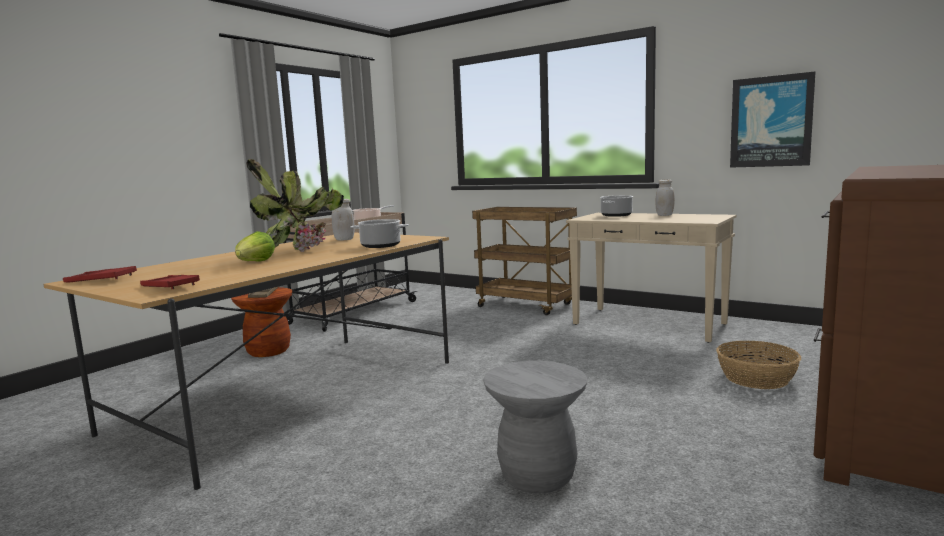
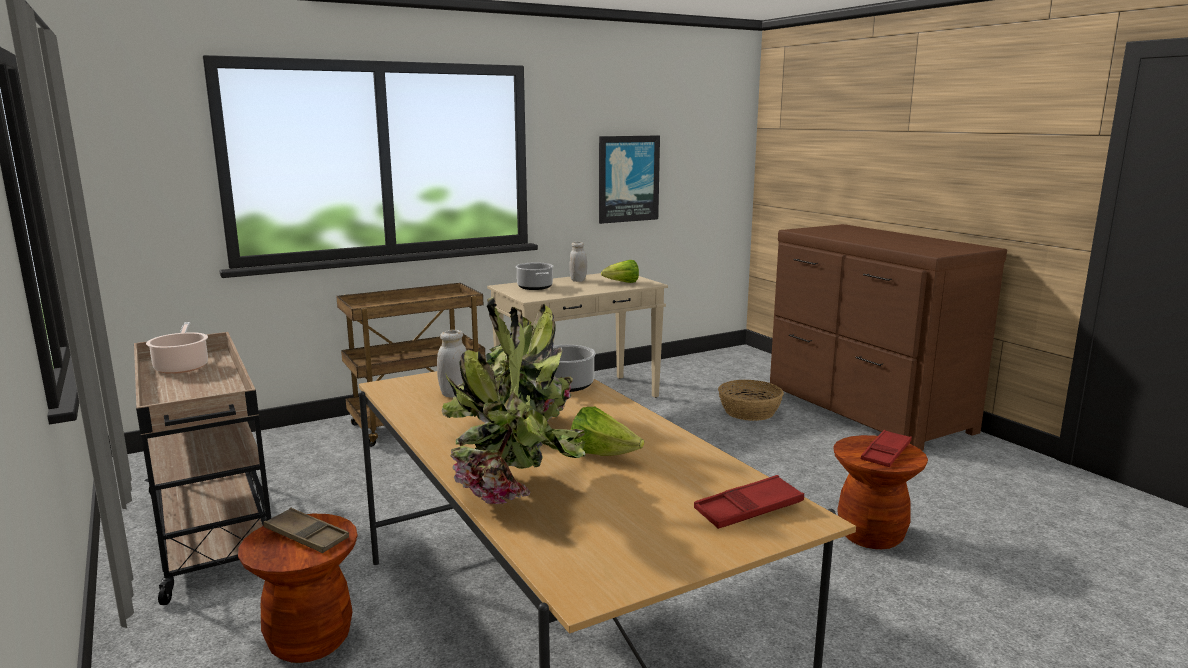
camera: 65 degrees left, 5 degrees up
(101, 280) = (609, 566): red tray -> red tray (886, 453)
(193, 263) = (522, 495): none -> potted plant
(537, 476) = (871, 535): grey stool -> brown stool
(686, 219) = (622, 283): none -> lettuce

